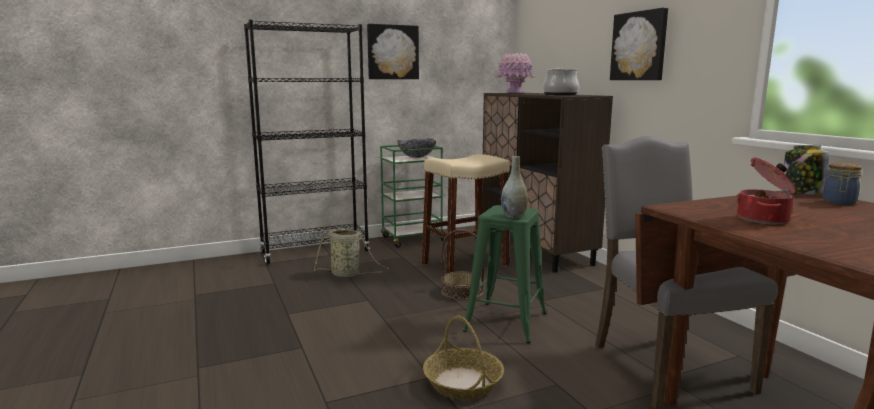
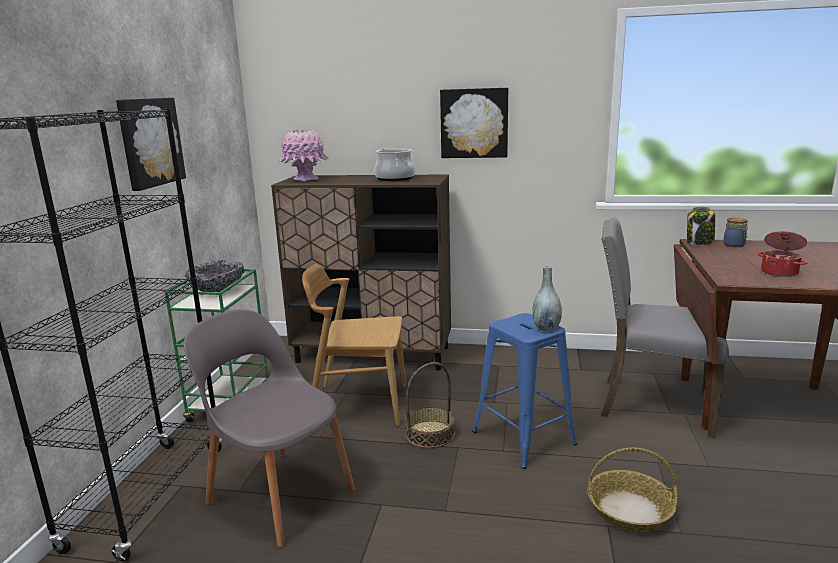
camera: 55 degrees left, 5 degrees up
(347, 274) = (278, 494): basket -> grey chair
(465, 264) = (359, 404): beige stool -> brown chair
(506, 322) = (523, 438): green stool -> blue stool

